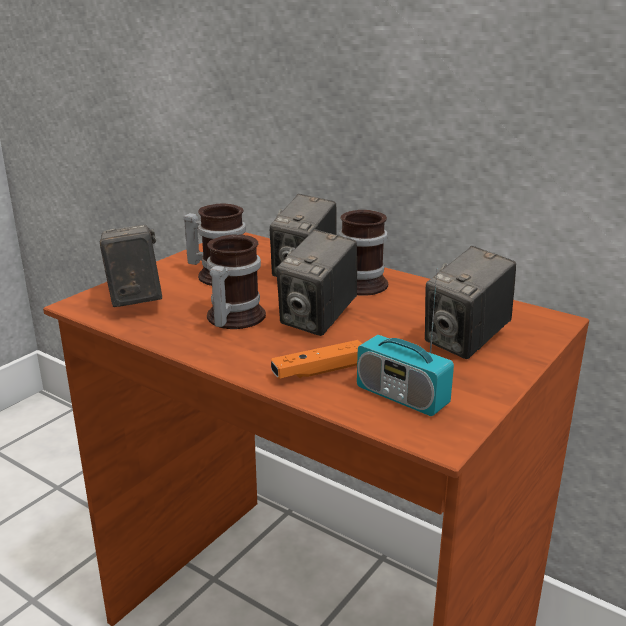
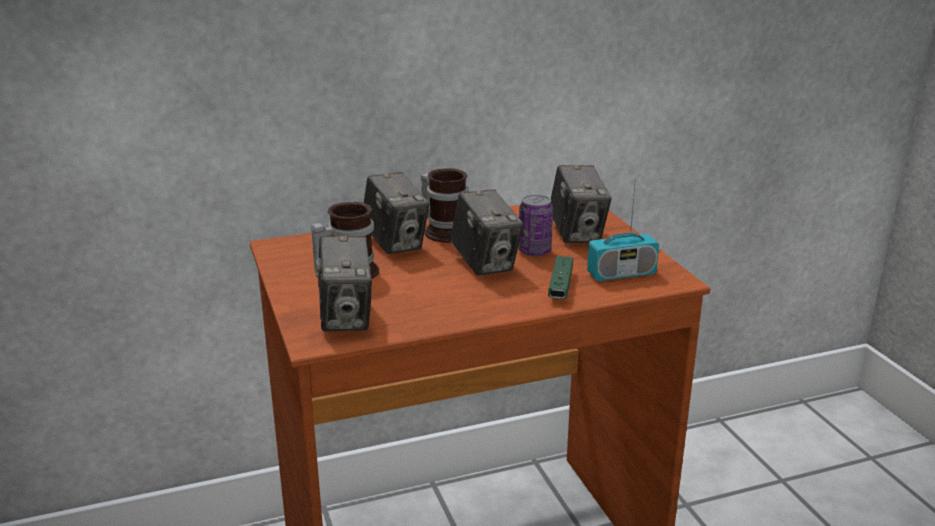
camera: 55 degrees left, 0 degrees up
(134, 301) = (346, 318): camera -> camera turned 120 degrees counterclockwise
(231, 318) = (438, 291): mug -> none
(319, 371) = (560, 286): orange game controller -> green game controller
(384, 333) = (534, 251): none -> can

